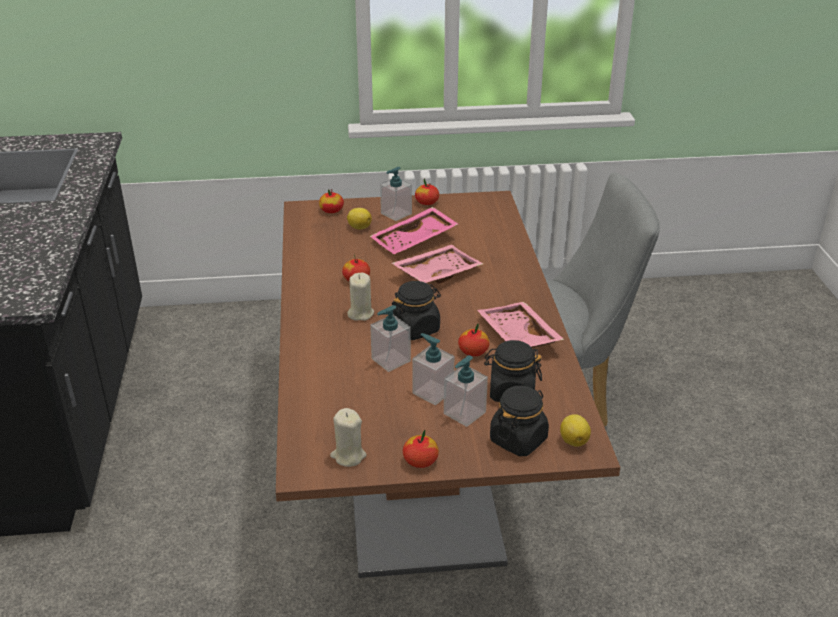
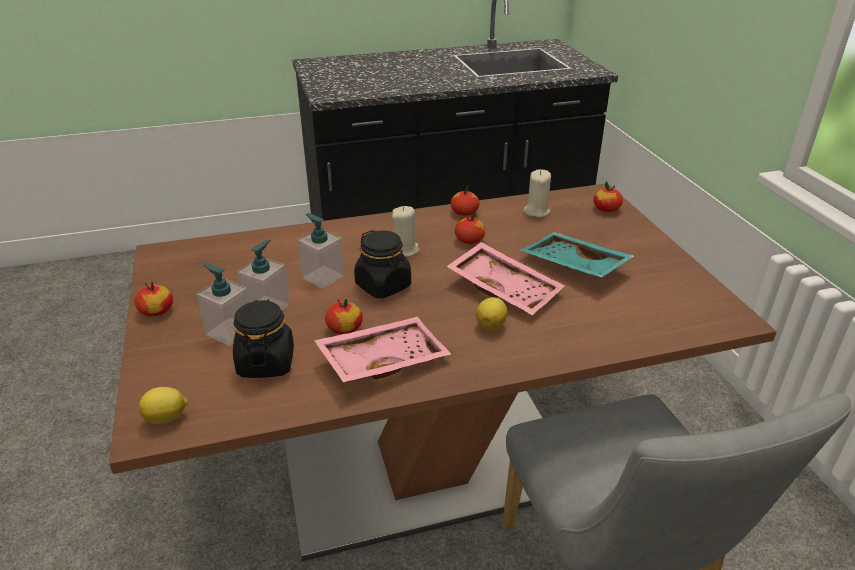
camera: 80 degrees right, 0 degrees up
(348, 456) = (174, 271): beige candle -> beige candle (536, 211)
(359, 227) = (580, 229): lemon -> lemon (491, 325)
(396, 213) = (630, 247): soap dispenser -> none
(415, 241) = (572, 266): pink tray -> turquoise tray
(427, 202) = (676, 265): apple -> apple (464, 213)
(518, 439) = (177, 373): black jar -> none

